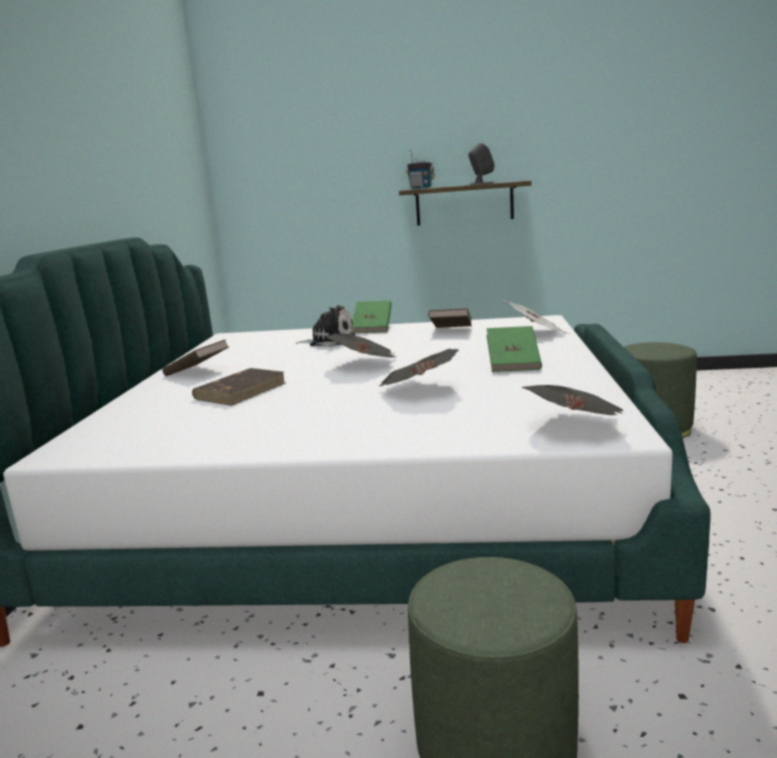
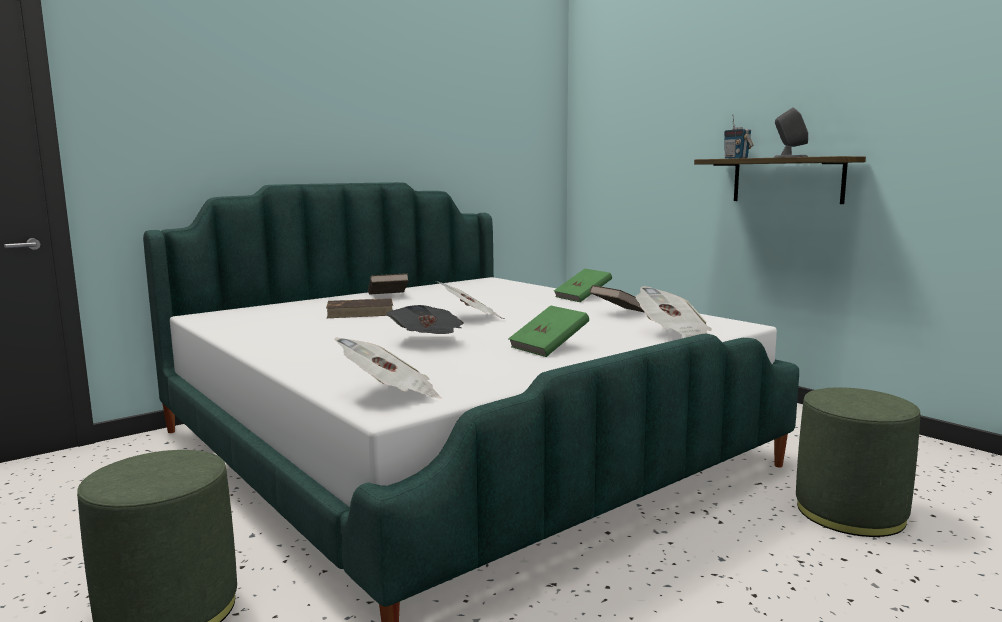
camera: 45 degrees right, 5 degrees down
(329, 341) = (521, 298): plush toy -> none

